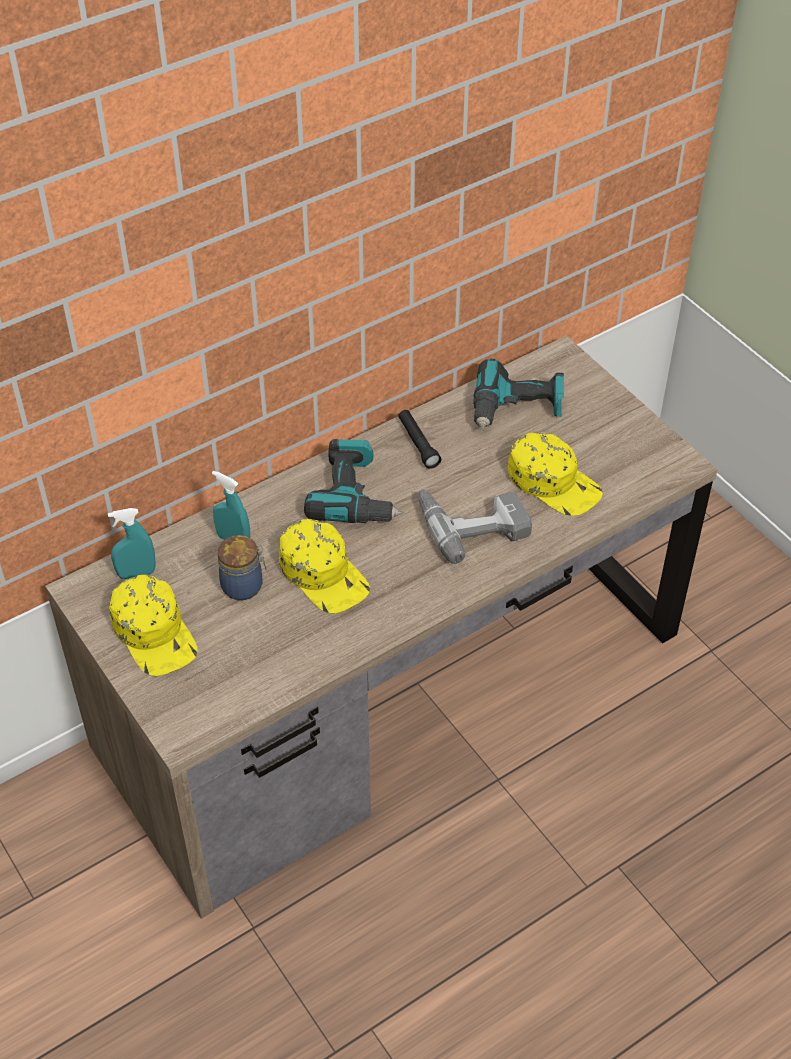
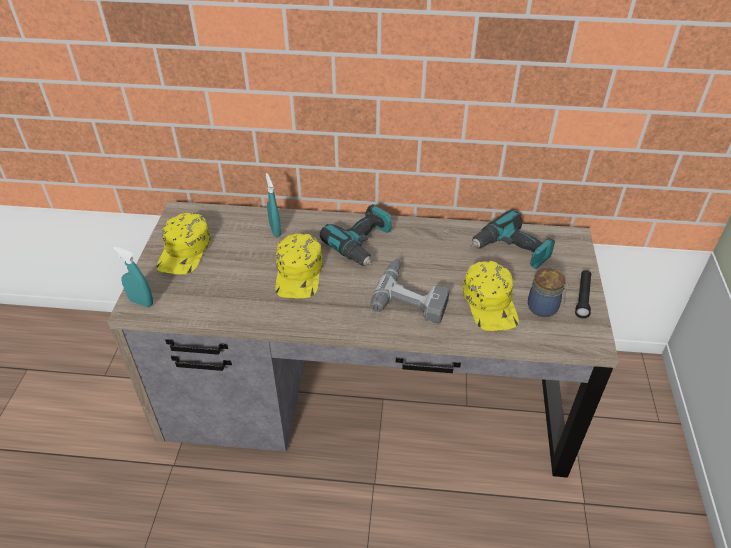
camera: 40 degrees right, 5 degrees down
(136, 573) = (212, 219): turquoise spray bottle -> turquoise spray bottle (141, 302)
(244, 586) = (253, 254): jar -> jar (544, 308)
(418, 444) = (429, 237): black flashlight -> black flashlight (582, 297)

